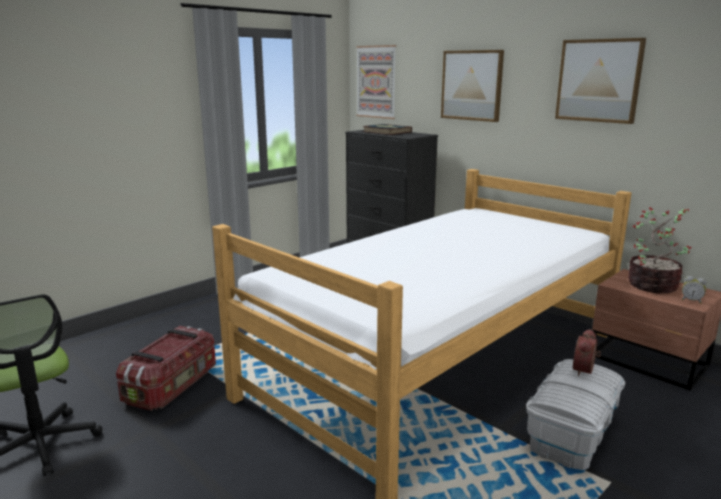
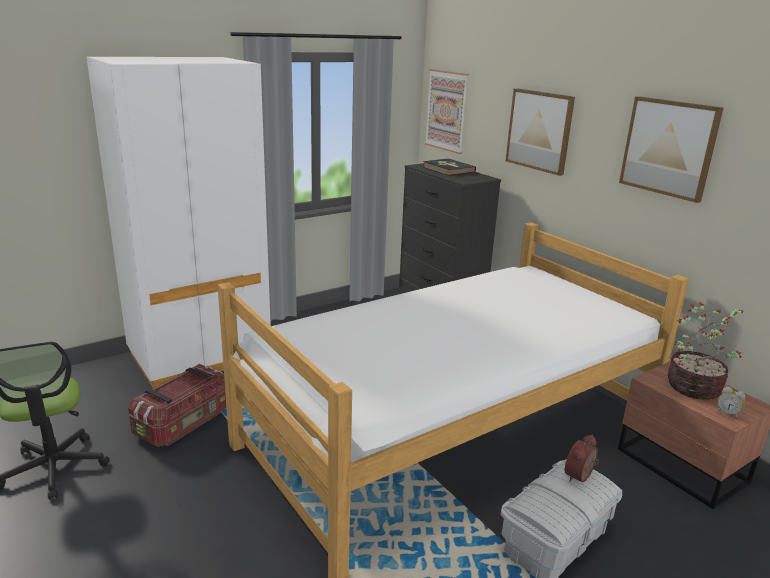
camera: 10 degrees right, 5 degrees up
(167, 327) = (199, 356): none -> white wardrobe

